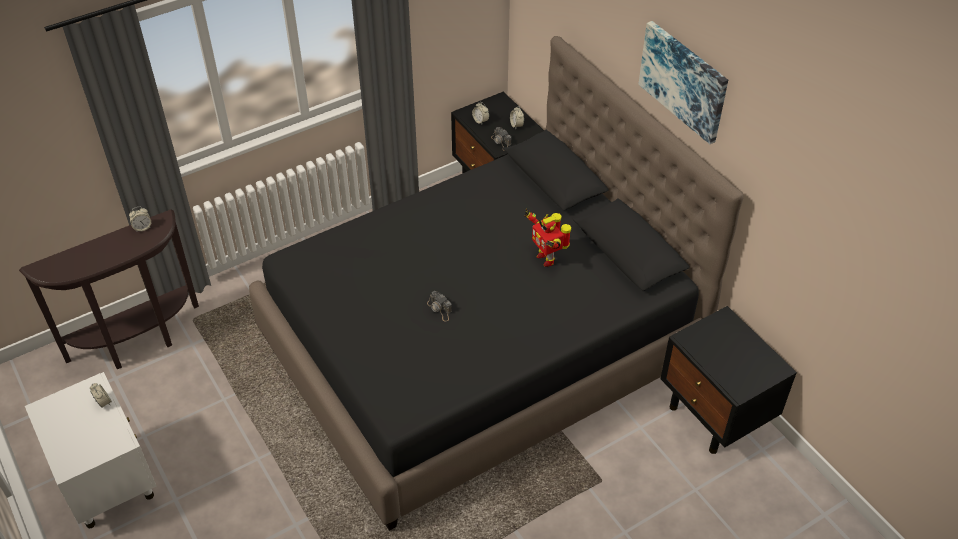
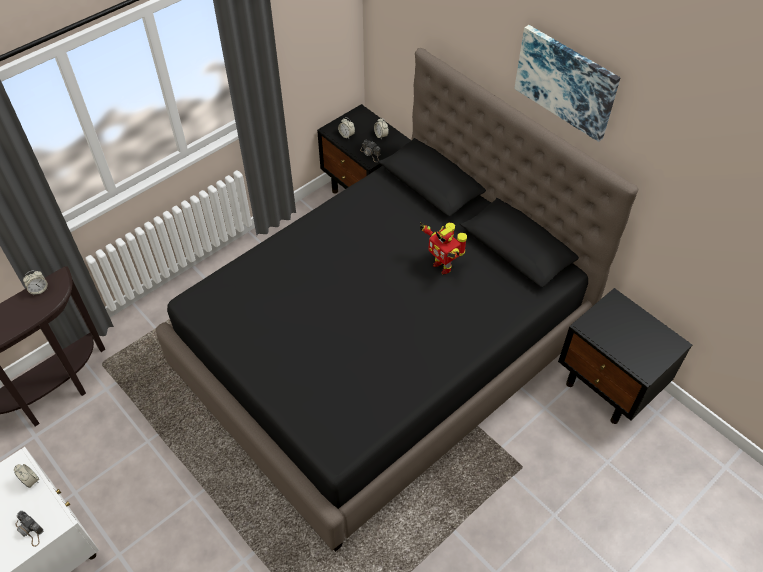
camera: 10 degrees left, 5 degrees up
(440, 309) = (353, 332): camera -> camera (30, 530)

